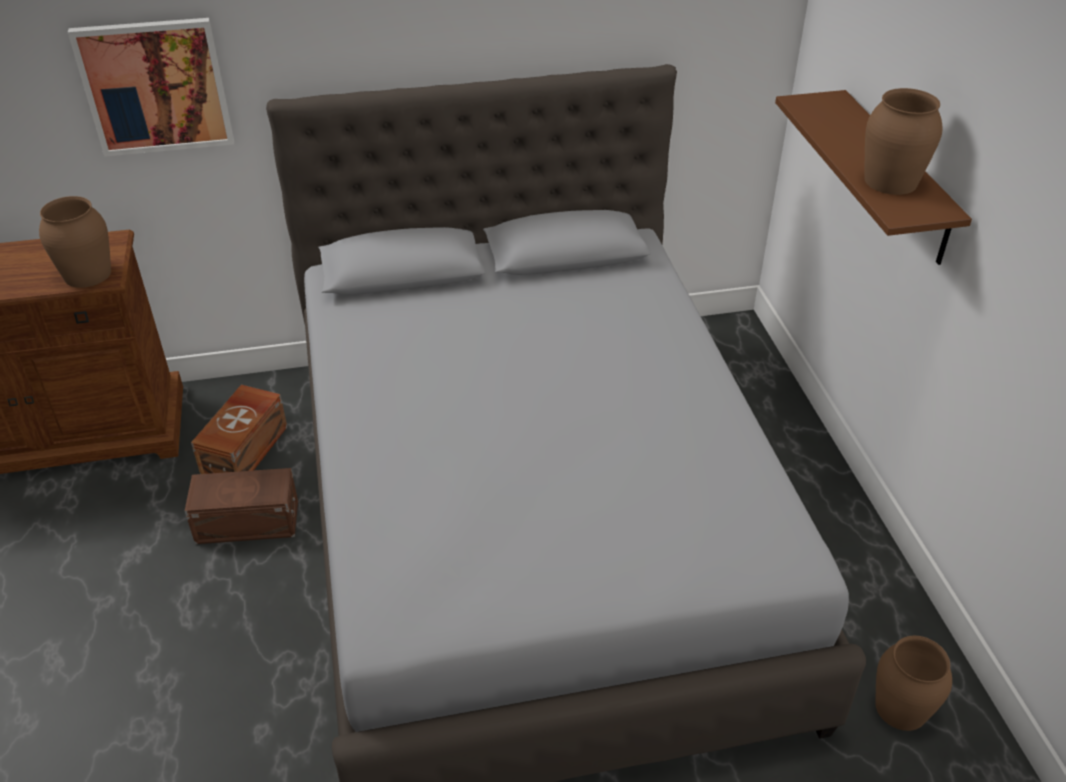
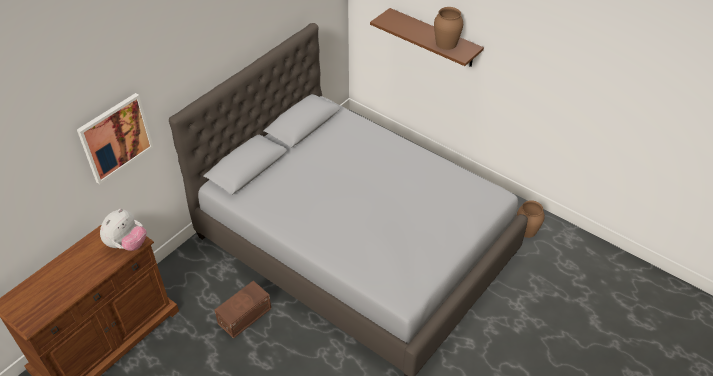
camera: 40 degrees left, 5 degrees up
(88, 274) = (127, 244): brown vase -> plush toy
(247, 450) = (207, 289): brown storage box -> none

